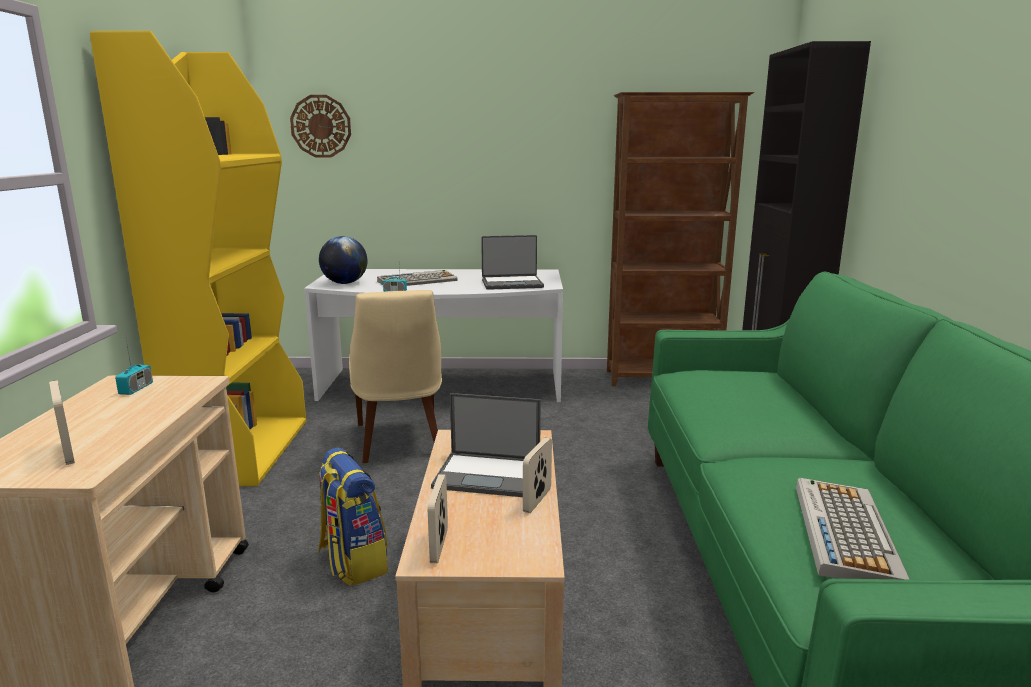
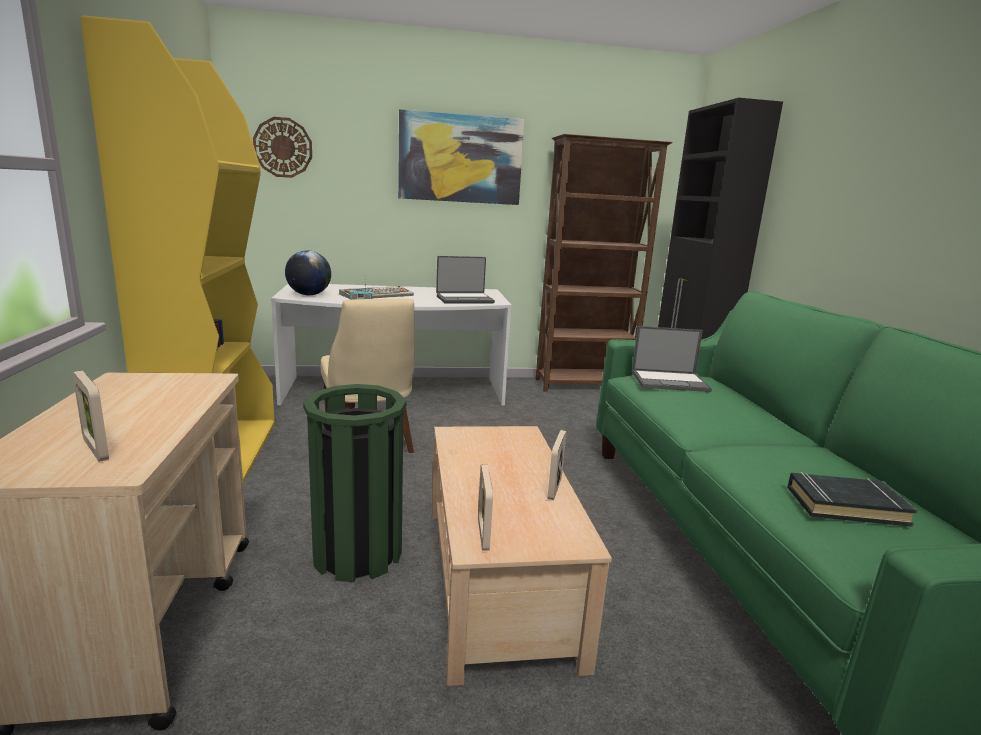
camera: 10 degrees left, 0 degrees up
(136, 389) = (144, 385): radio -> none
(352, 562) = (357, 554): backpack -> green trash can
(489, 474) = (500, 466): laptop -> laptop (670, 381)
(510, 126) = (460, 159): none -> picture
(844, 531) = (845, 505): keyboard -> black book

